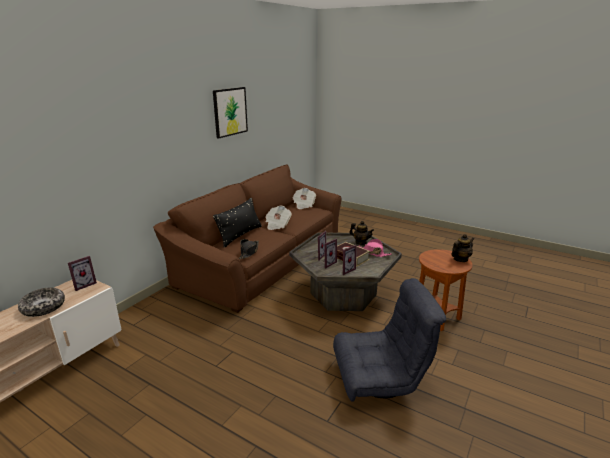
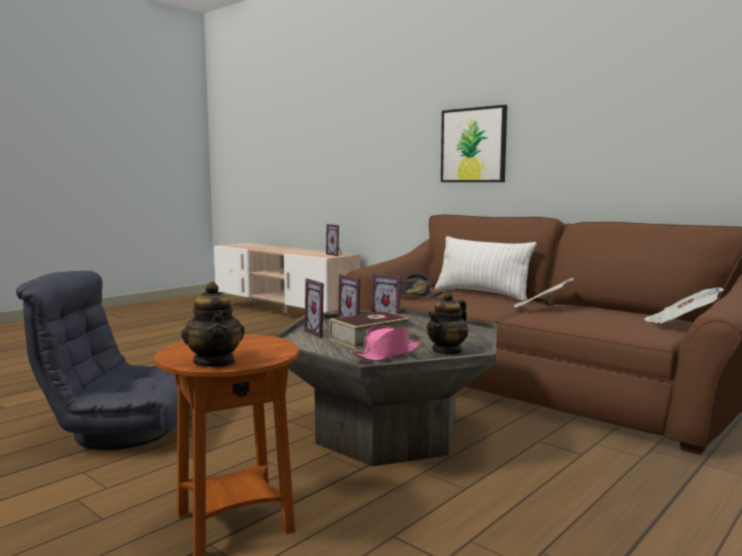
camera: 100 degrees right, 15 degrees down
(43, 307) = (303, 252): bowl -> none
(230, 112) = (619, 92): picture -> picture (473, 145)
(240, 235) = (482, 294): black pillow -> white pillow
(380, 379) = (126, 431): grey armchair -> grey armchair turned 90 degrees clockwise

